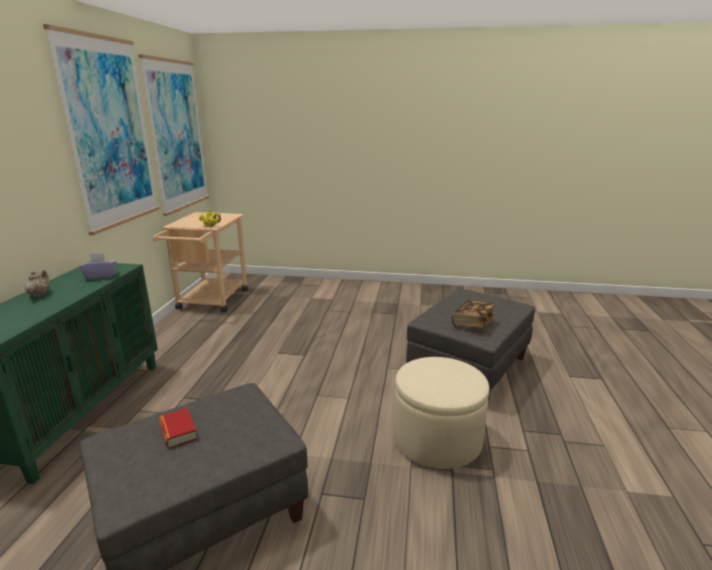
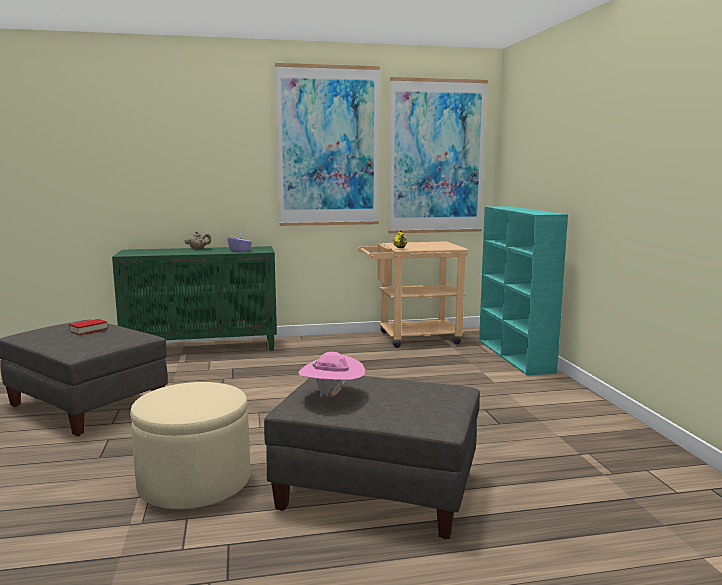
camera: 70 degrees right, 10 degrees down
(292, 281) = (515, 356): none -> turquoise bookcase
(472, 323) = (332, 396): book -> pink hat

